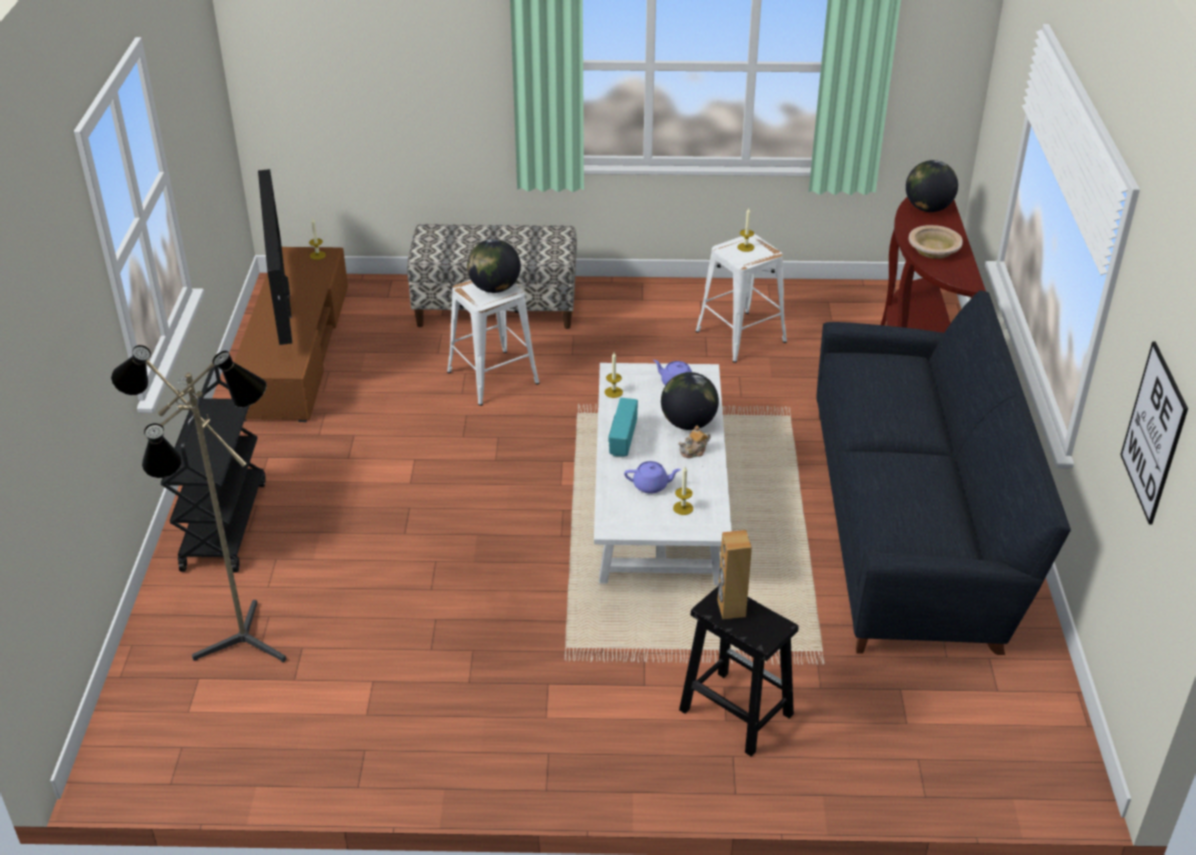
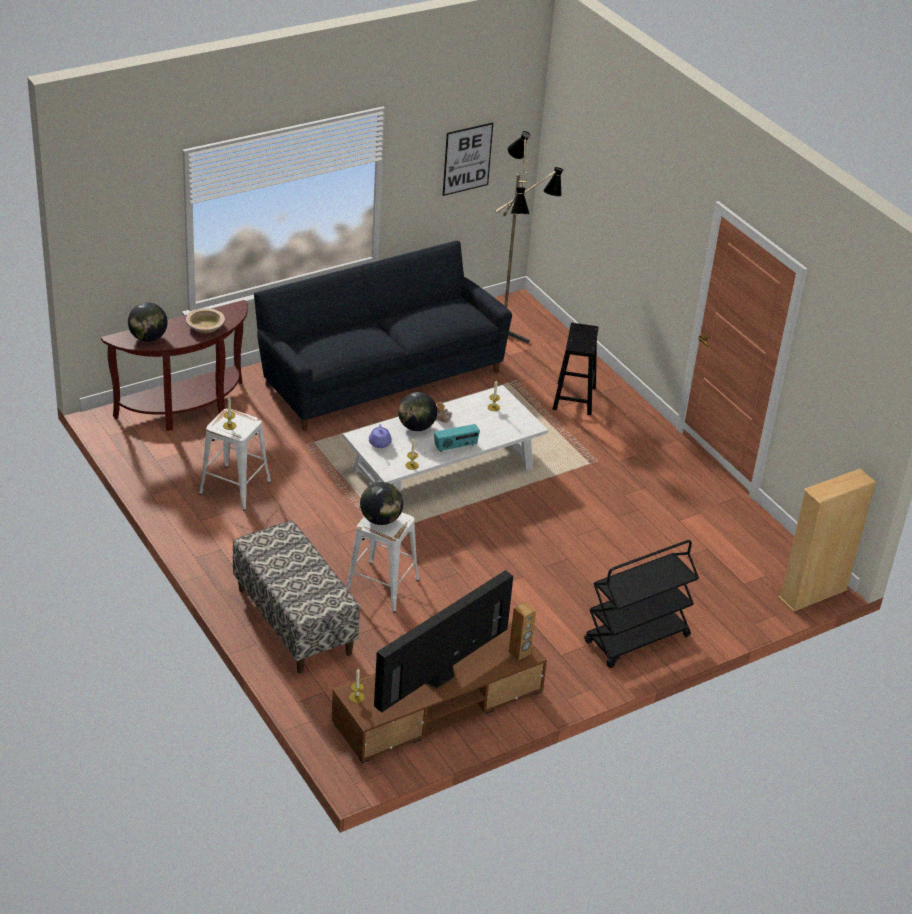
camera: 125 degrees left, 0 degrees up
(106, 742) = (813, 594): none -> beige bookcase
(238, 648) = (712, 580): floor lamp -> floor lamp (509, 333)
(651, 485) = (486, 423): purple teapot -> none
(731, 609) = (581, 342): brown speaker -> brown speaker (520, 652)

